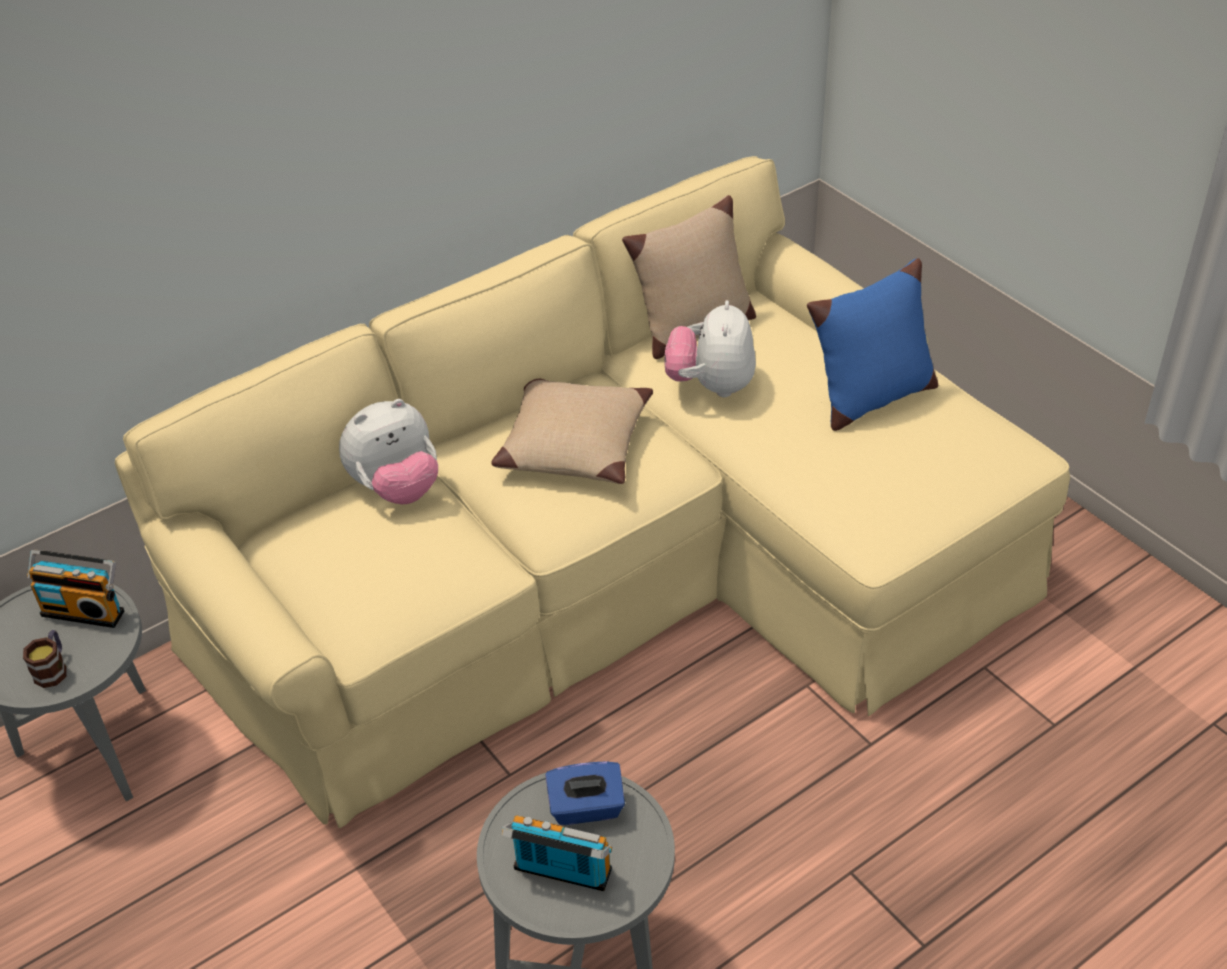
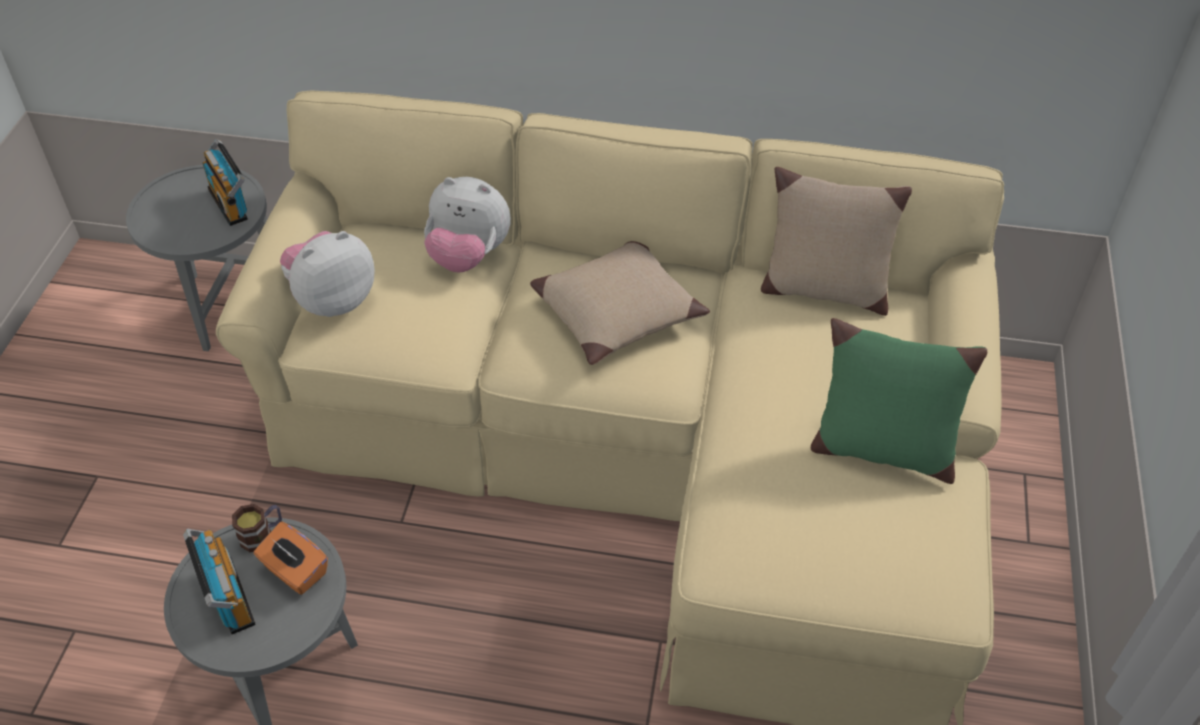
camera: 45 degrees right, 5 degrees up
(53, 669) = (175, 226): mug -> mug (262, 535)
(586, 808) = (295, 571): blue tissue box -> orange tissue box
(711, 386) = (771, 343): plush toy -> plush toy (333, 300)
(870, 398) = (881, 449): blue pillow -> green pillow

